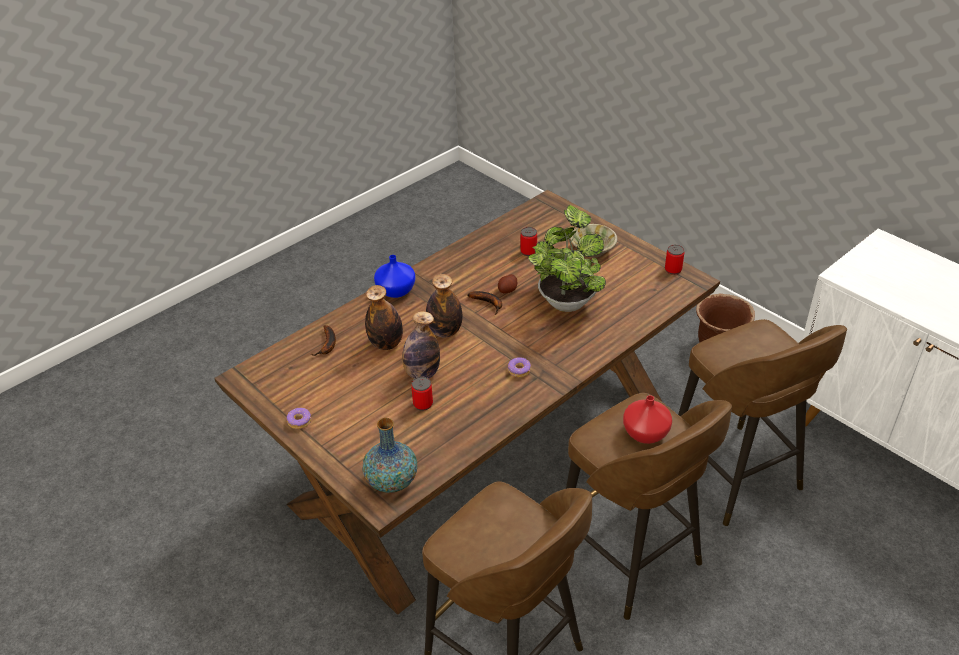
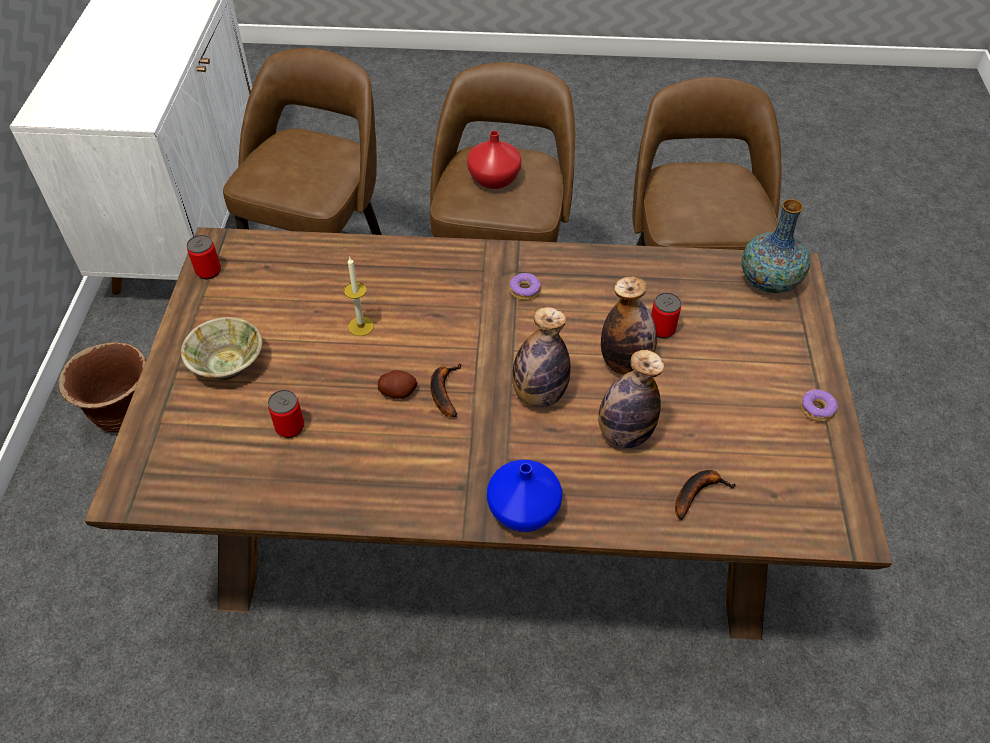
camera: 135 degrees left, 10 degrees up
(567, 299) = (361, 326): potted plant -> candle

